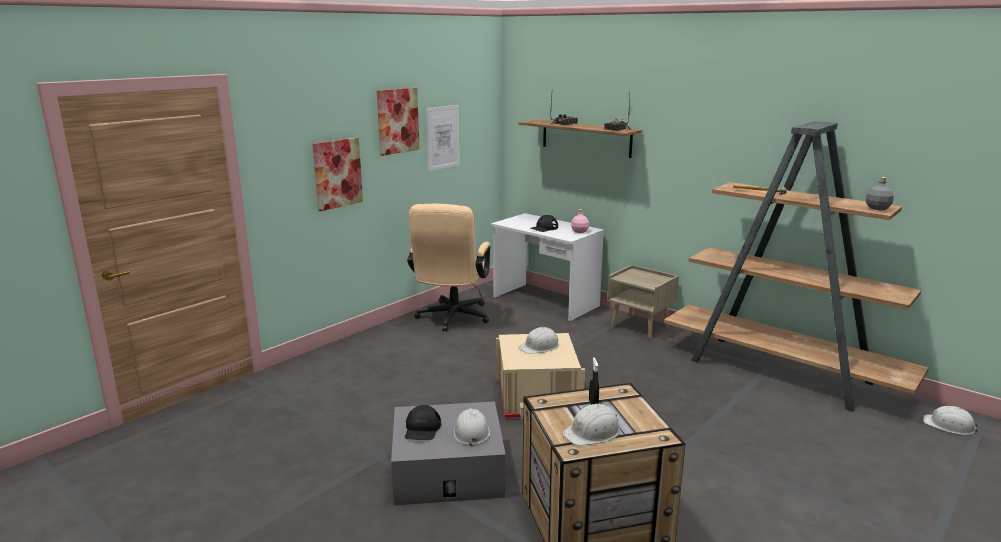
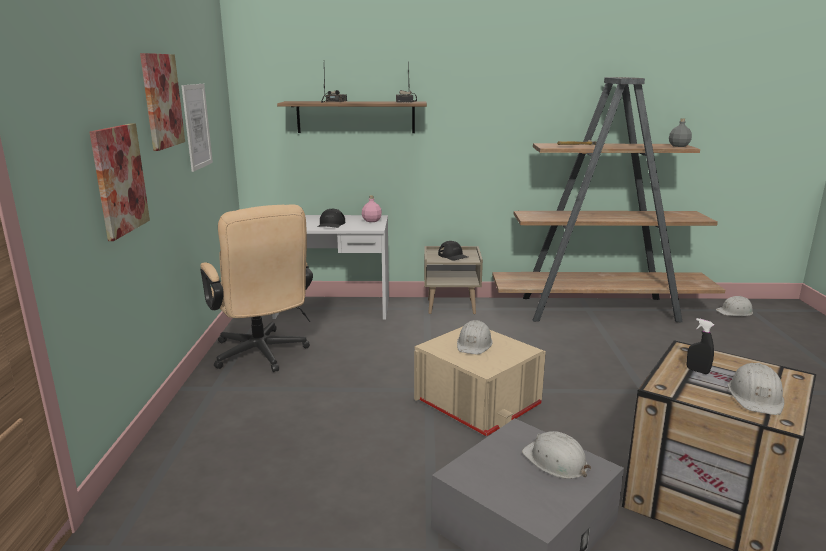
camera: 40 degrees left, 0 degrees up
(422, 429) = (507, 484): black cap -> black cap (453, 256)

